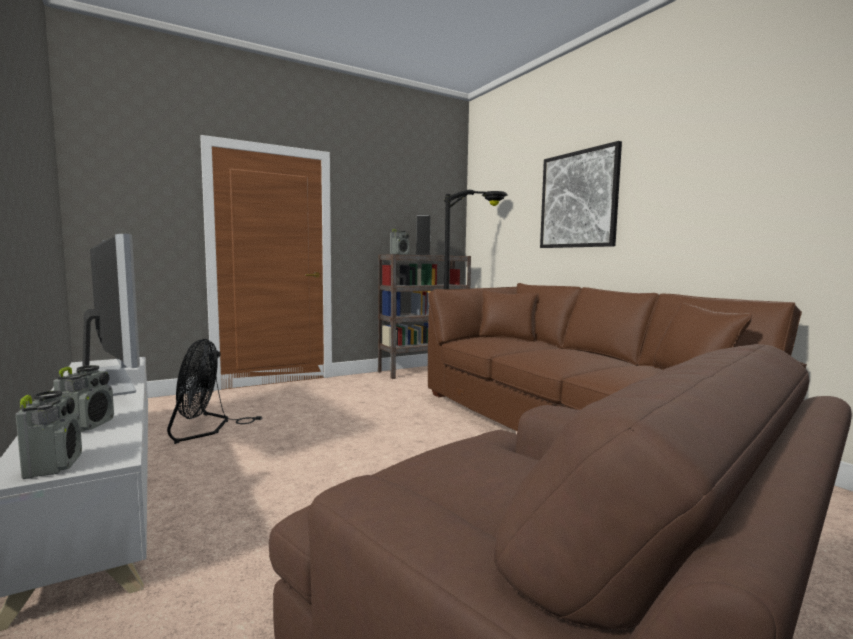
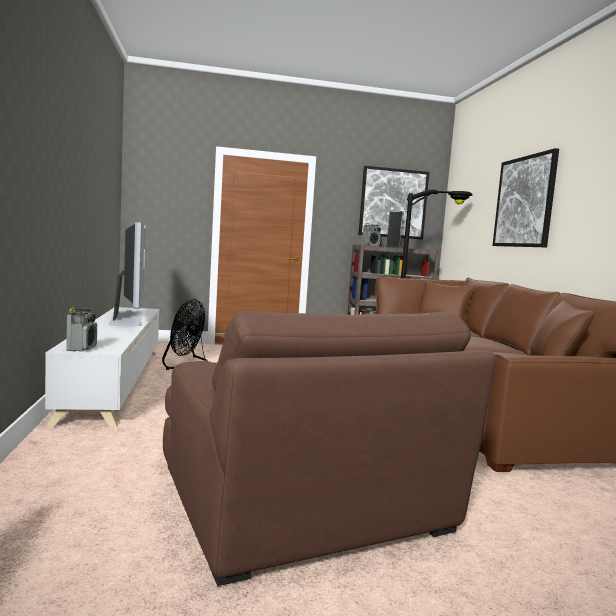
camera: 20 degrees right, 0 degrees up
(88, 425) = (105, 336): radio -> none
(416, 207) = (393, 203): none -> picture

